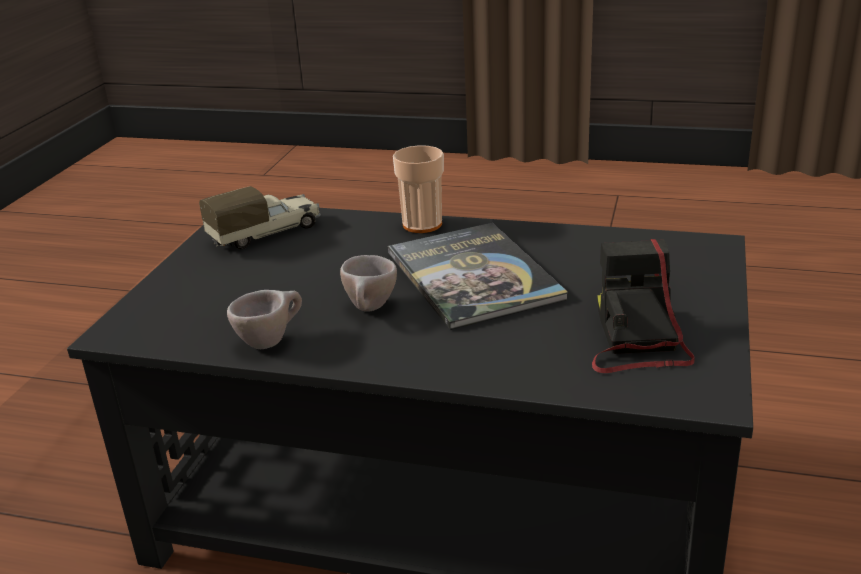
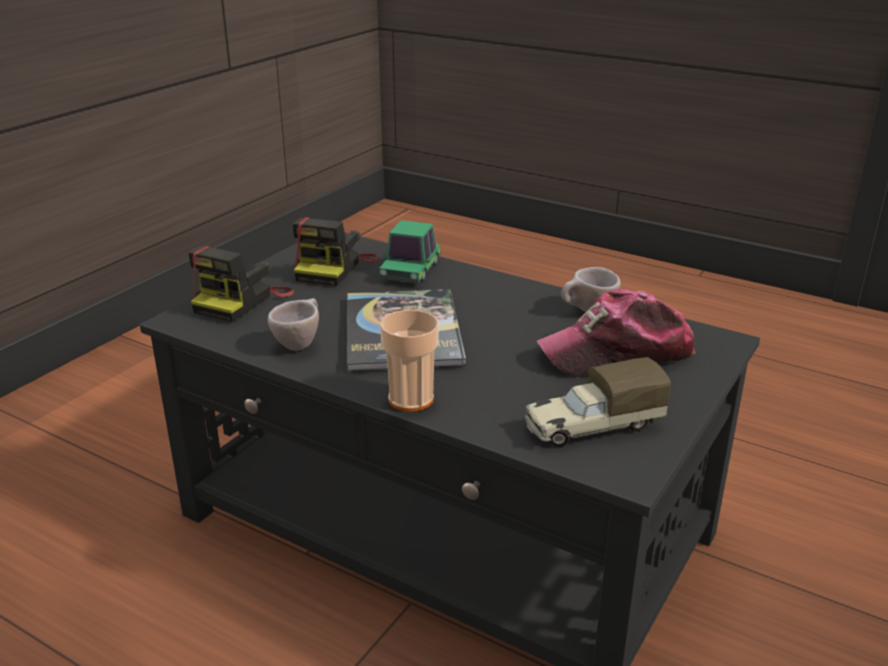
camera: 165 degrees left, 0 degrees up
(239, 296) = (617, 353): none -> cap
(370, 310) = (503, 319): beige cup -> beige cup (299, 343)
(528, 358) = (411, 271): none -> toy car
(683, 275) = (241, 301): none -> camera

